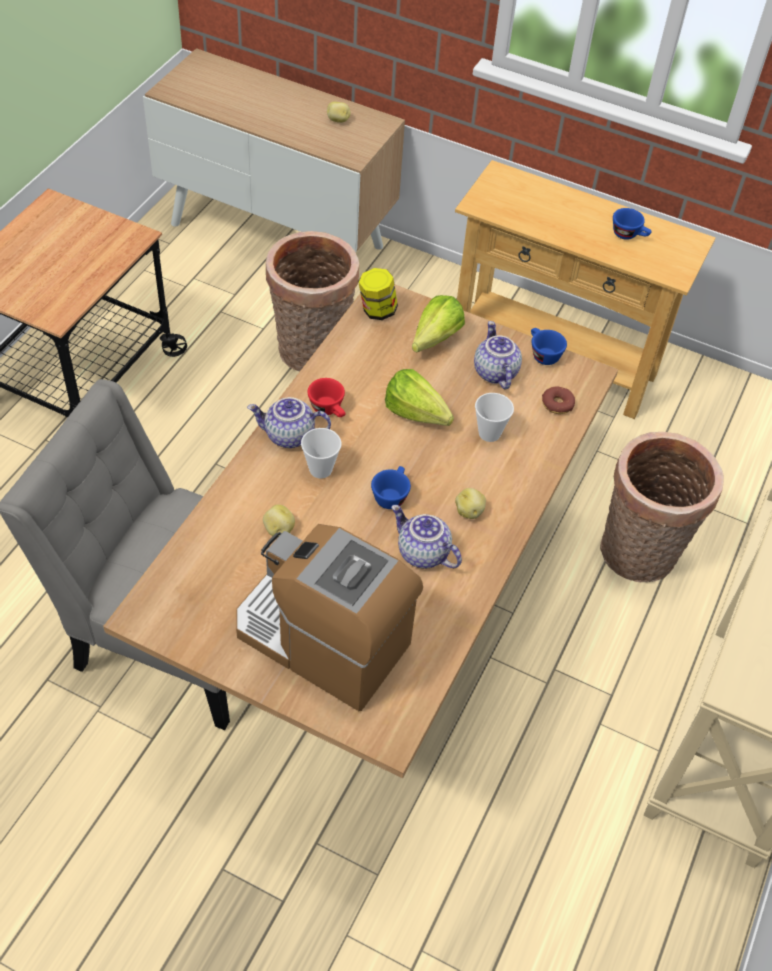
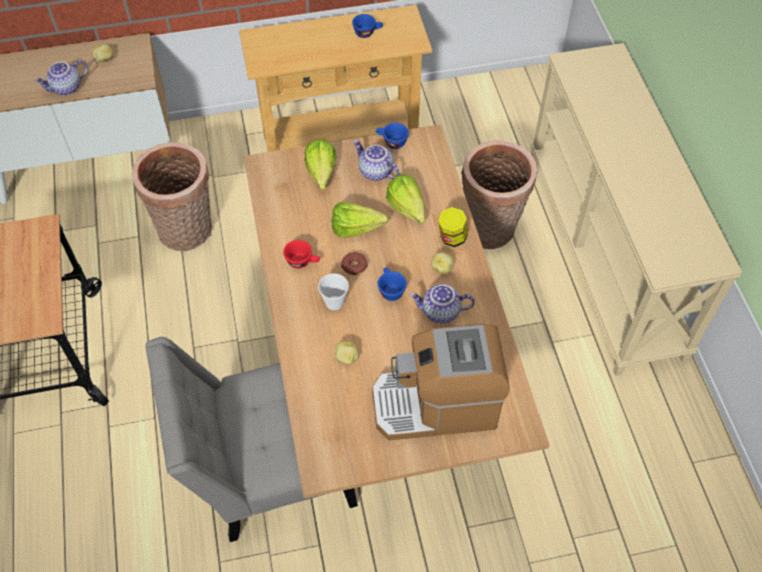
camera: 35 degrees left, 5 degrees up
(289, 436) = (295, 295): teapot -> teapot (66, 88)
(377, 311) = (268, 177): jar -> jar (452, 238)
(489, 433) = (408, 212): cup -> lettuce
(557, 404) = (428, 168): donut -> donut (354, 266)

